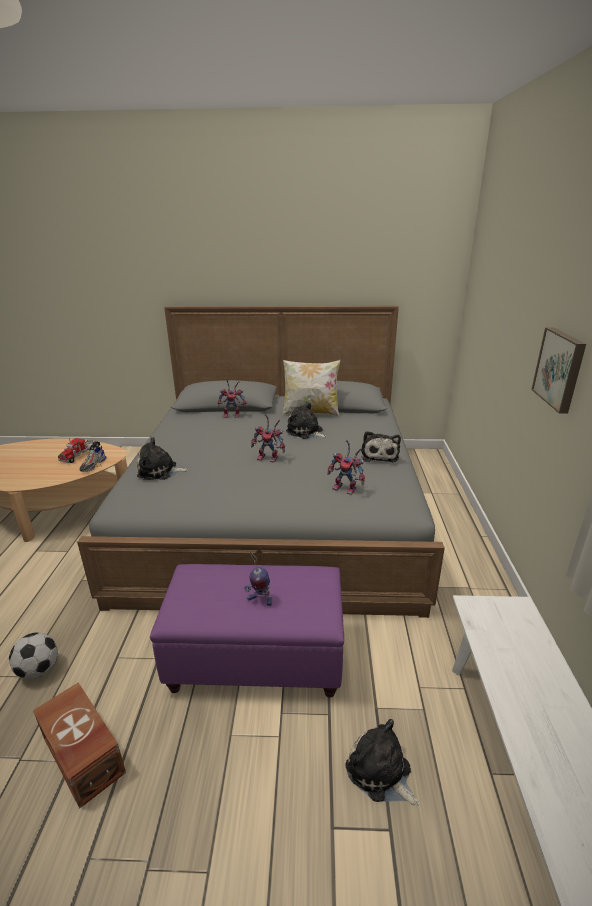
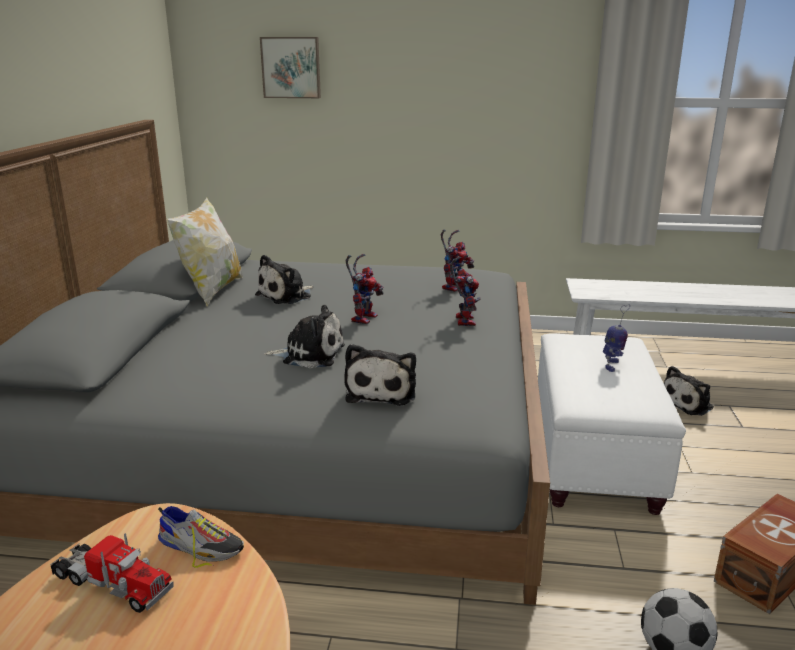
camera: 85 degrees left, 5 degrees down
(233, 415) = (171, 340): toy robot -> toy robot (462, 320)
(257, 658) = (593, 456): purple ottoman -> white ottoman
(379, 455) = (373, 269): plush toy -> plush toy (310, 354)
(560, 369) = (473, 113): picture -> picture (291, 67)

